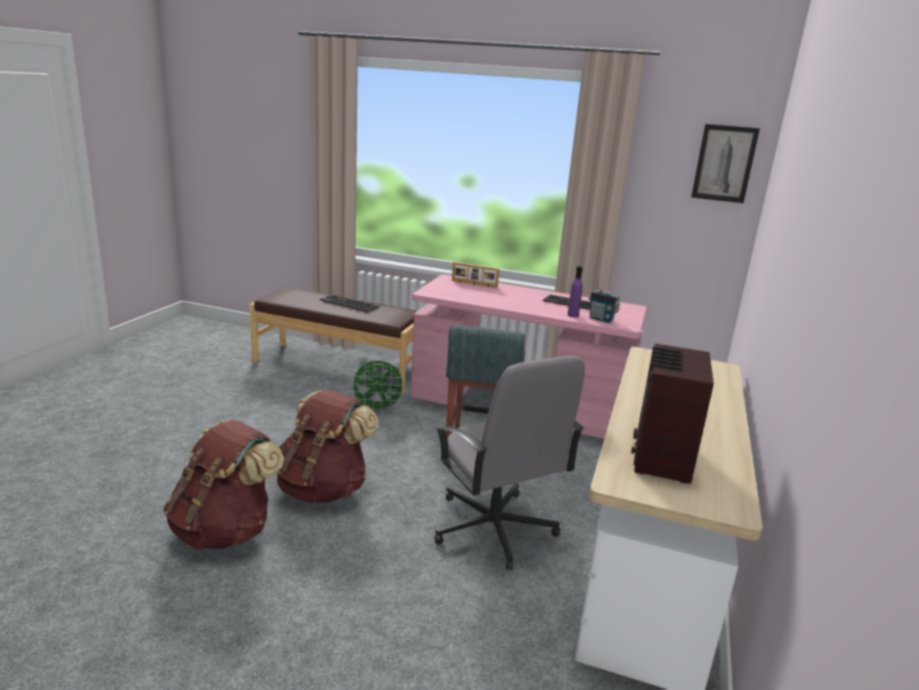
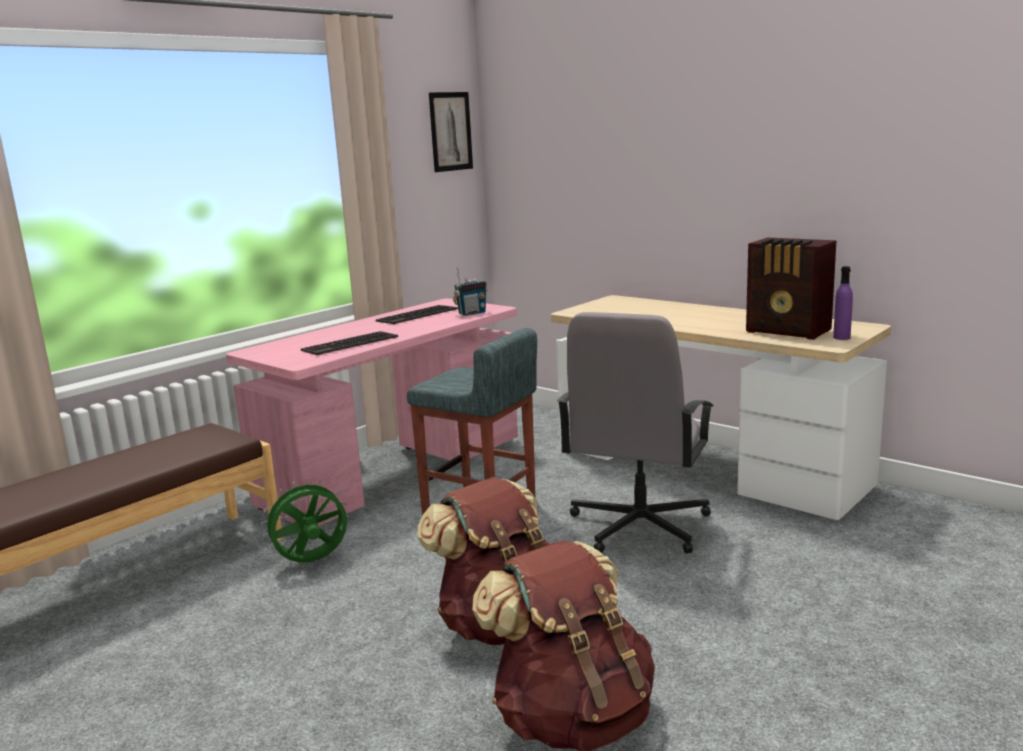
camera: 65 degrees left, 5 degrees down
(349, 303) = (113, 462): keyboard -> keyboard (350, 344)
(377, 409) = (312, 562): green fan -> green fan turned 135 degrees counterclockwise
(474, 284) = (292, 343): picture frame -> none
(493, 529) = (638, 526): grey office chair -> grey office chair turned 120 degrees clockwise
(573, 315) = (449, 320): purple bottle -> purple bottle (841, 338)

